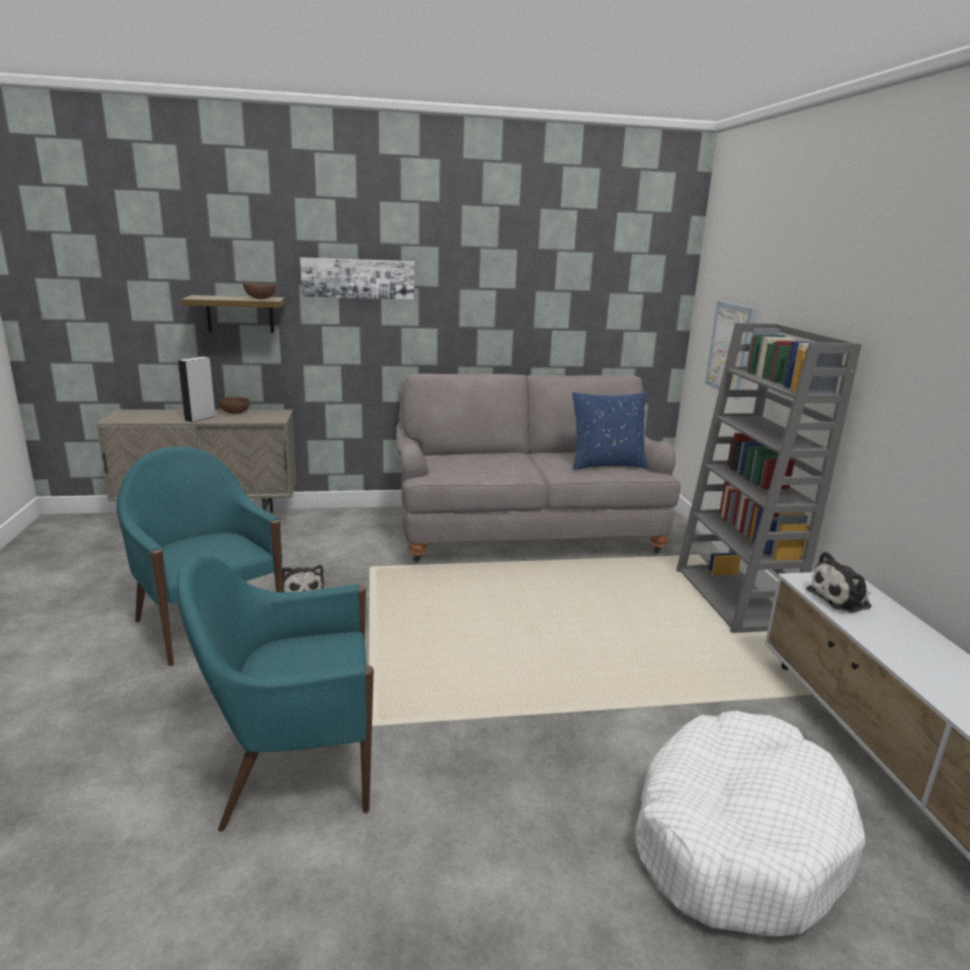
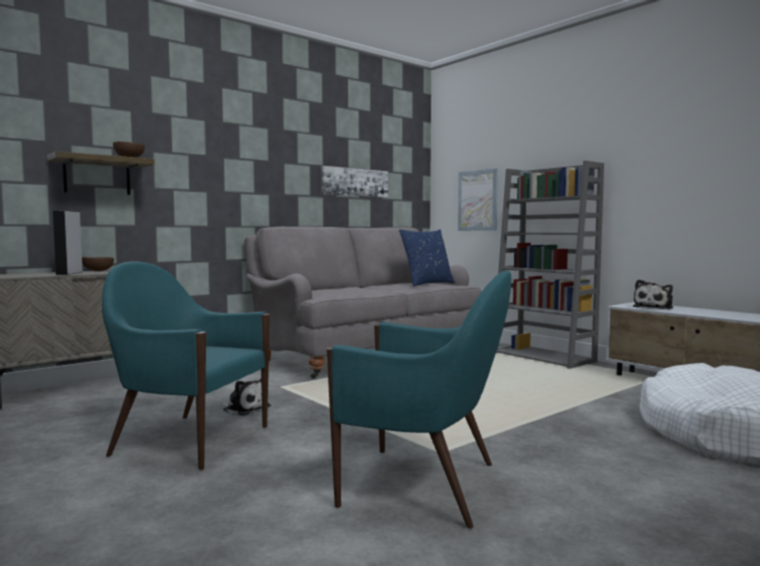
camera: 30 degrees left, 15 degrees down
(294, 764) = (423, 485): turquoise armchair -> turquoise armchair turned 120 degrees counterclockwise
(358, 278) = (206, 149): picture -> picture (354, 182)

